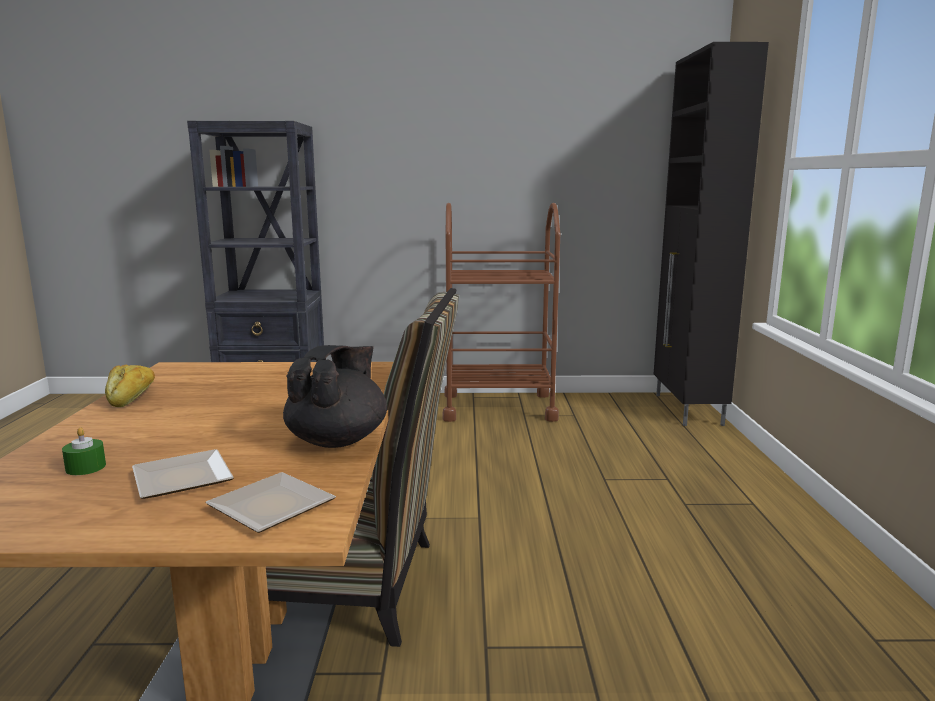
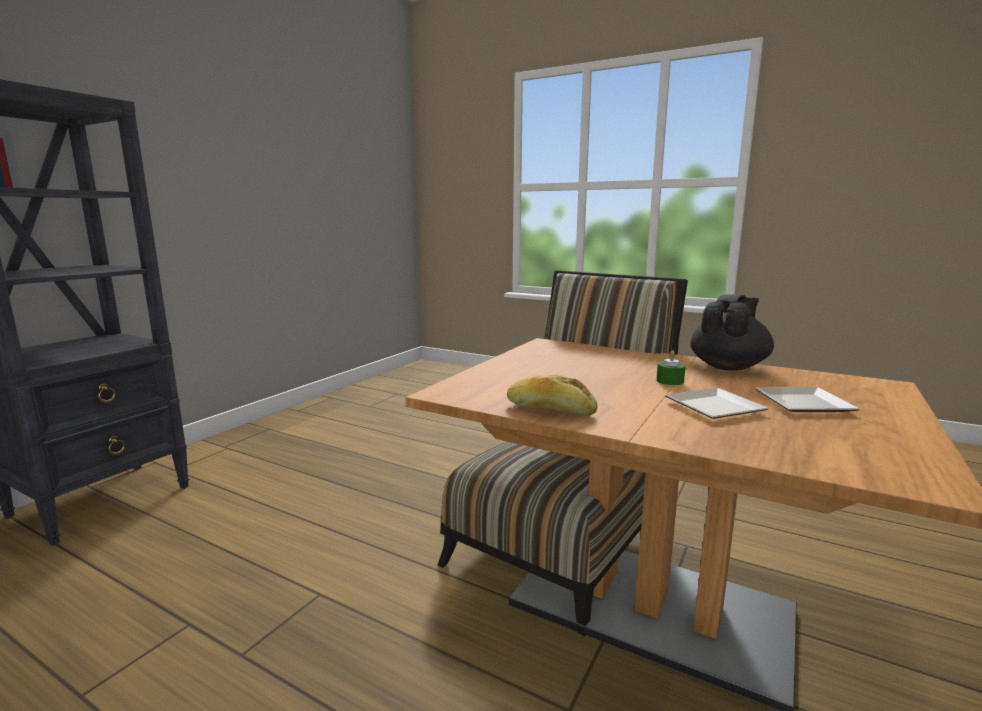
camera: 60 degrees left, 0 degrees up
(86, 467) = (773, 430): green candle -> green candle (670, 381)
(267, 507) = (856, 389): plate -> plate (714, 409)
(338, 440) = (728, 367): black teapot -> black teapot turned 75 degrees clockwise
(498, 407) = (336, 409): brown cart -> none
(687, 410) = (443, 368): black cabinet -> none

